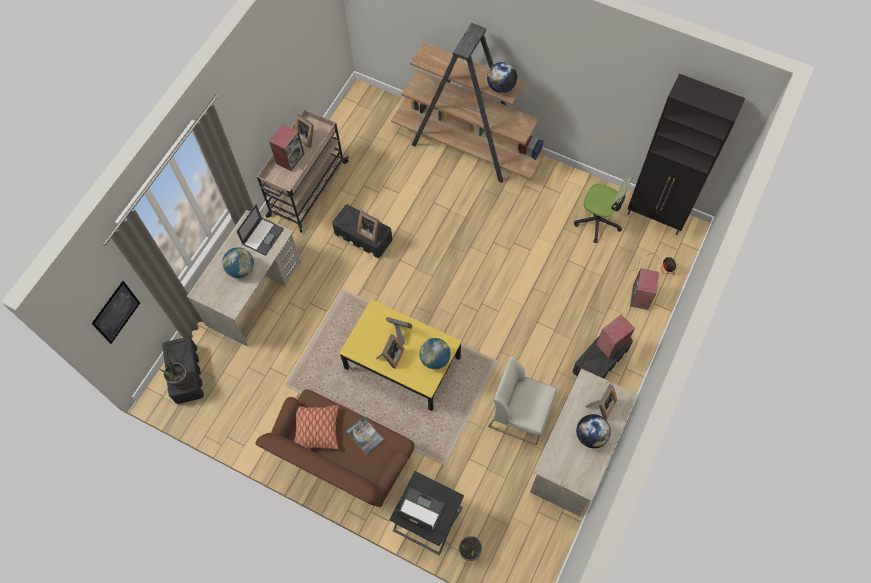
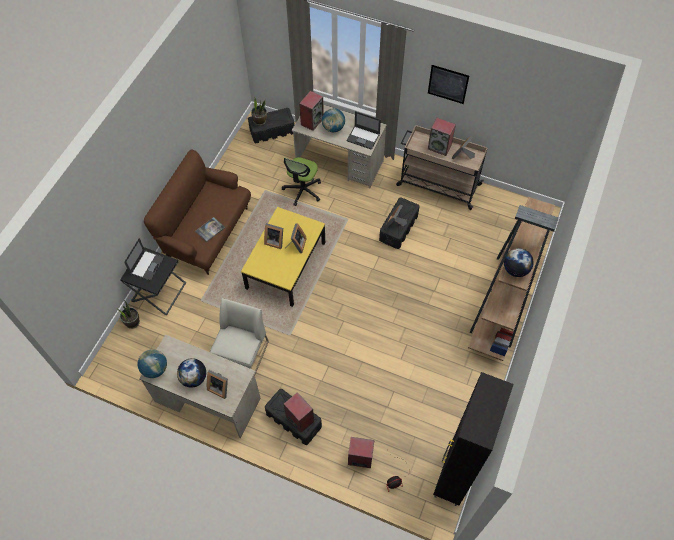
camera: 85 degrees right, 5 degrees down
(116, 312) = (270, 44): picture -> picture (448, 84)
(224, 294) = (312, 121): none -> speaker
(317, 429) = (215, 199): pillow -> none
(435, 359) = (273, 271): globe -> globe (155, 369)
(598, 221) = (439, 419): office chair -> office chair (302, 190)

